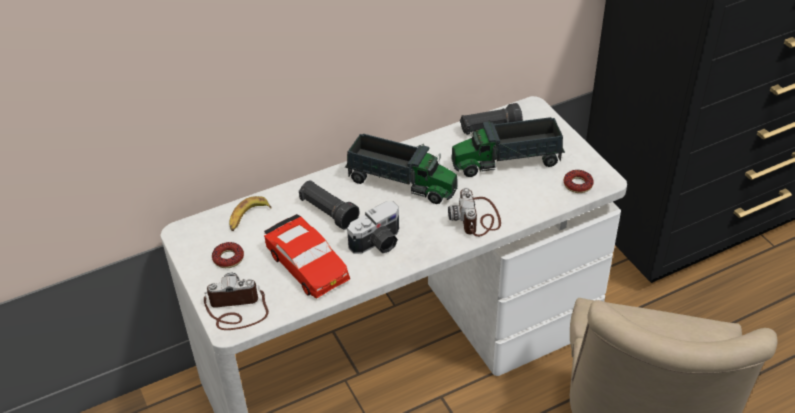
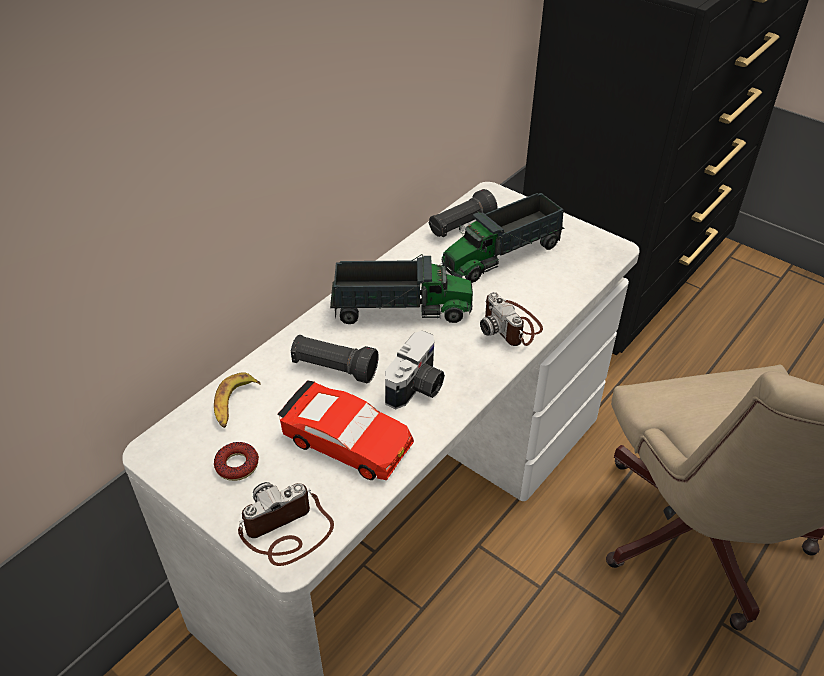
camera: 25 degrees left, 0 degrees up
(578, 184) = (591, 260): donut -> none

